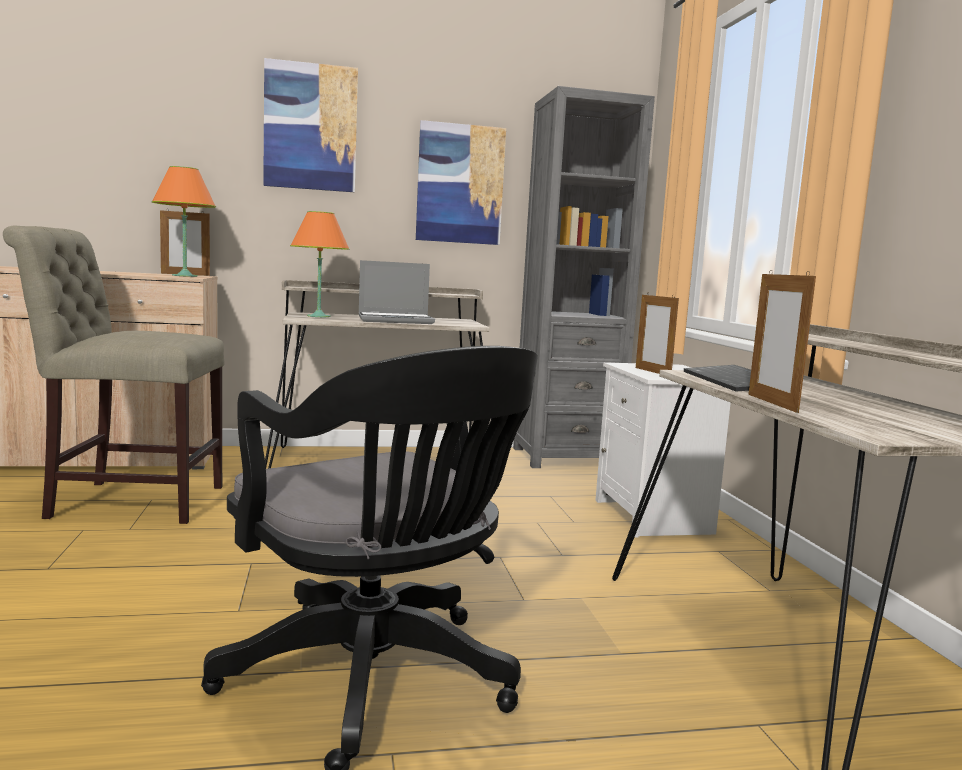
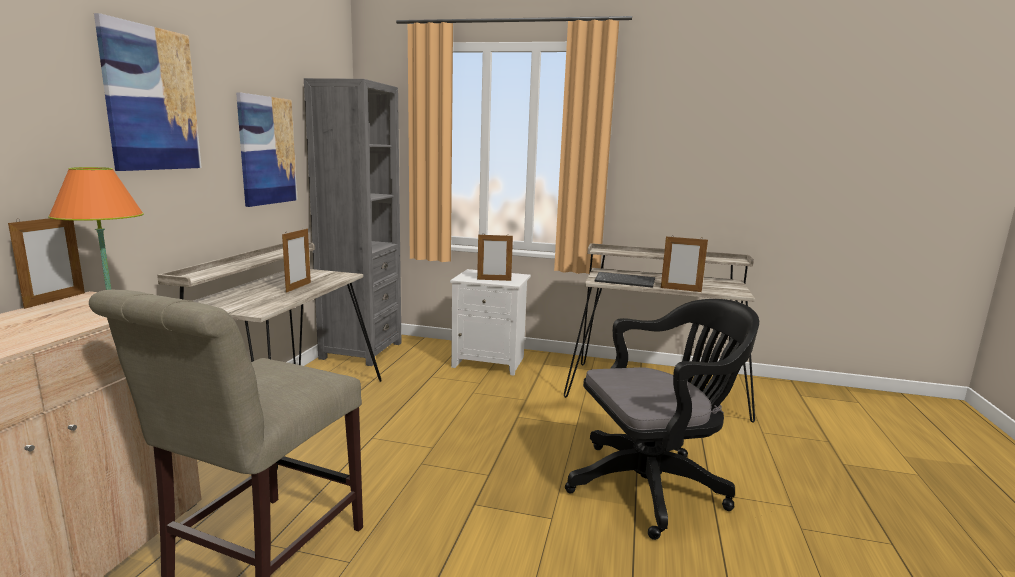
camera: 65 degrees left, 5 degrees up
(319, 316) = (241, 303): orange table lamp -> none
(396, 320) = (298, 287): laptop -> picture frame

